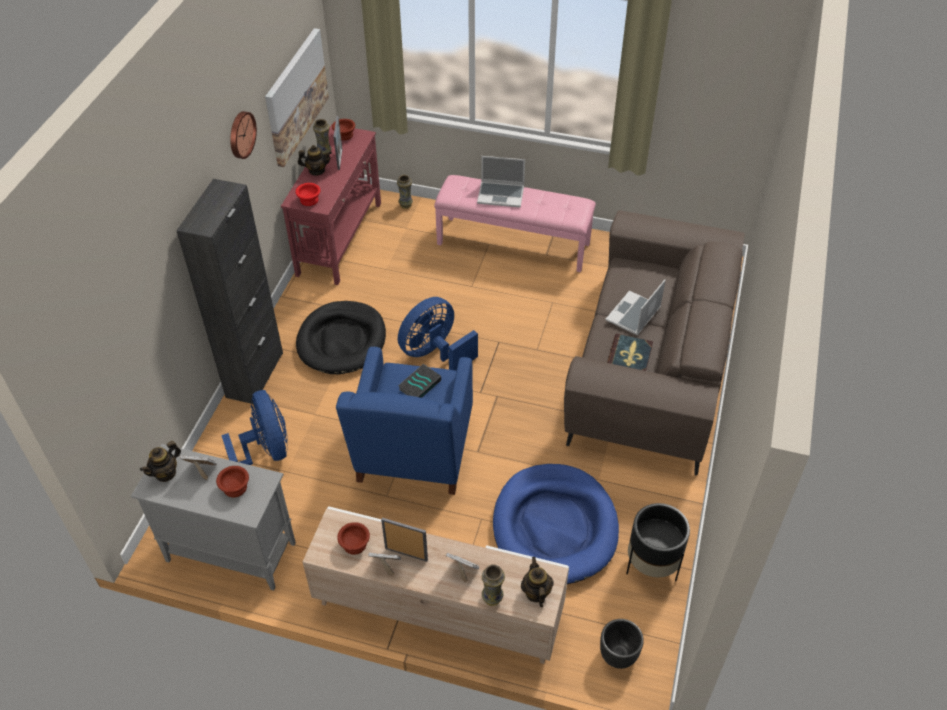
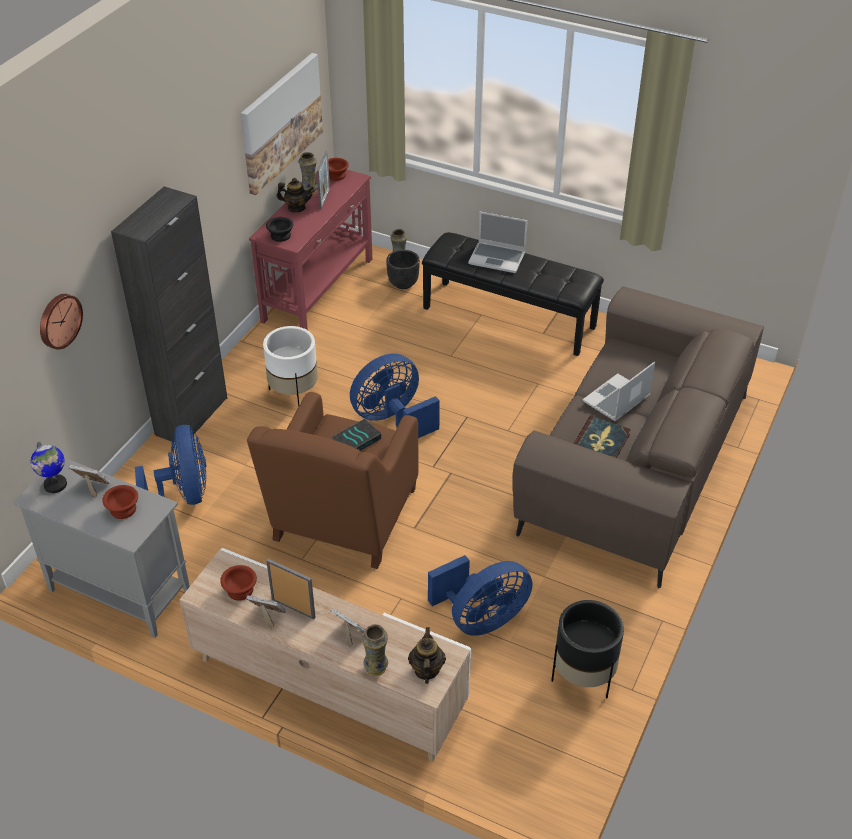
camera: 10 degrees right, 5 degrees down
(166, 473) = (55, 485): teapot -> globe
(241, 134) = (205, 147): wall clock -> wall clock (58, 320)
(310, 200) = (281, 235): red bowl -> black bowl
(342, 340) = (294, 394): black dog bed -> white planter
(413, 453) = (342, 519): blue armchair -> brown armchair
(514, 243) = (509, 317): pink bench -> black bench
(554, 526) = (481, 619): blue dog bed -> blue fan
(617, 654) = (520, 766): black planter -> black planter (402, 283)

